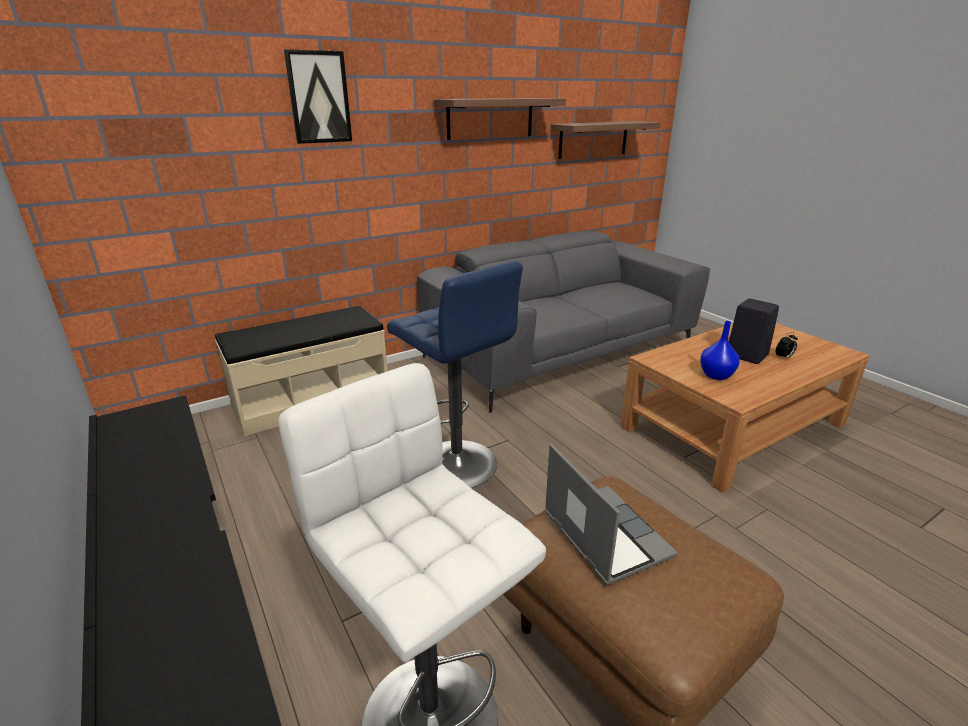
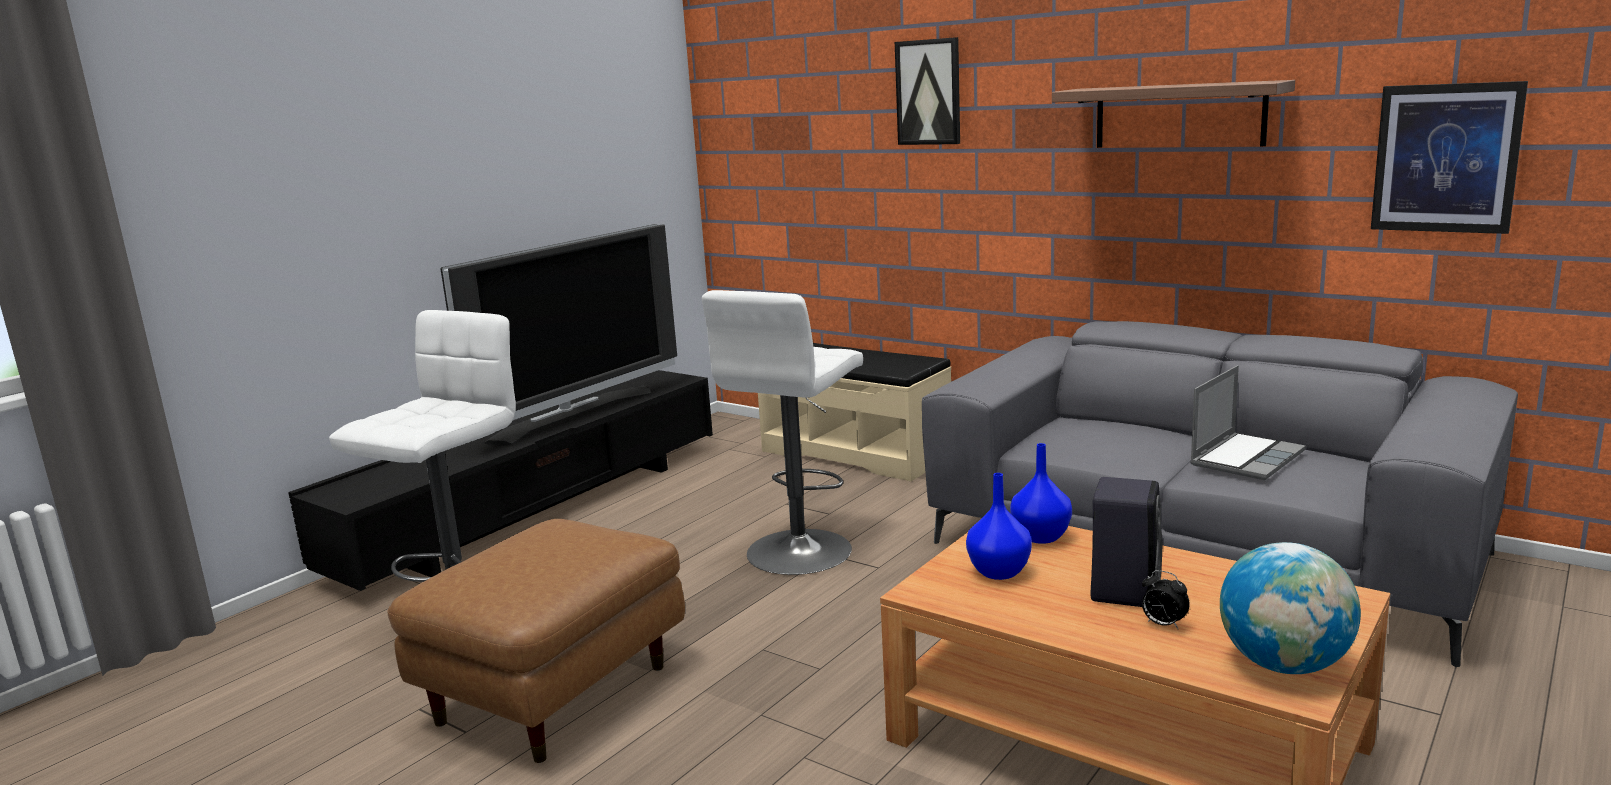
camera: 70 degrees right, 10 degrees down
(167, 488) = (574, 415): none -> television
(457, 465) = (797, 552): blue stool -> white stool
(593, 139) = (1445, 158): shelf -> picture
(603, 534) = (552, 541): laptop -> laptop (1246, 458)
(674, 356) = (1039, 537): none -> blue vase
(822, 348) = (1284, 665): none -> globe

